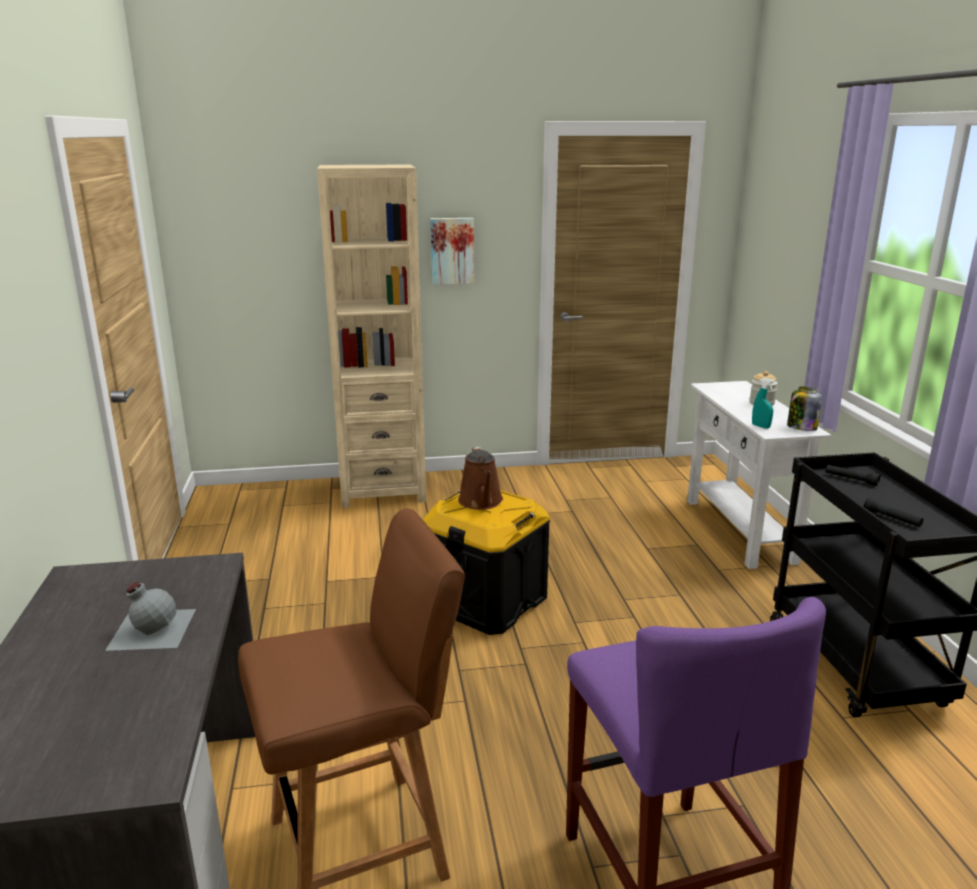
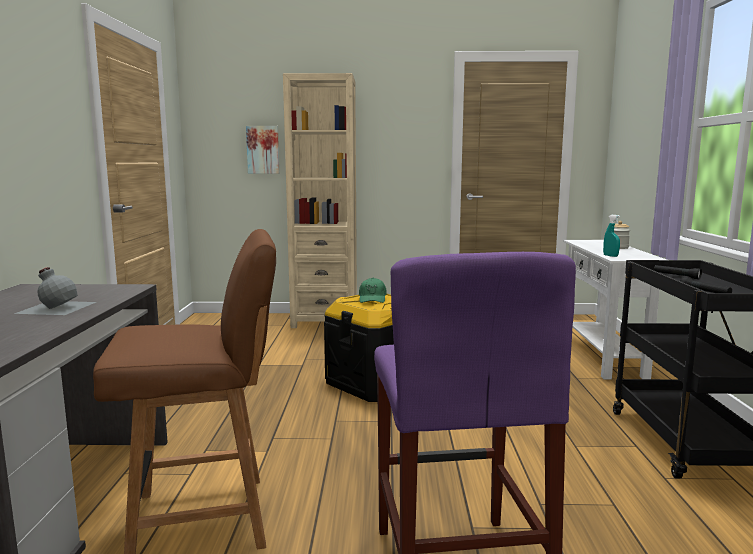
camera: 10 degrees right, 10 degrees down
(452, 251) = (384, 144): picture -> picture (263, 149)
(481, 502) = (372, 298): brown watering can -> green cap
(801, 427) = (646, 257): jar -> none

